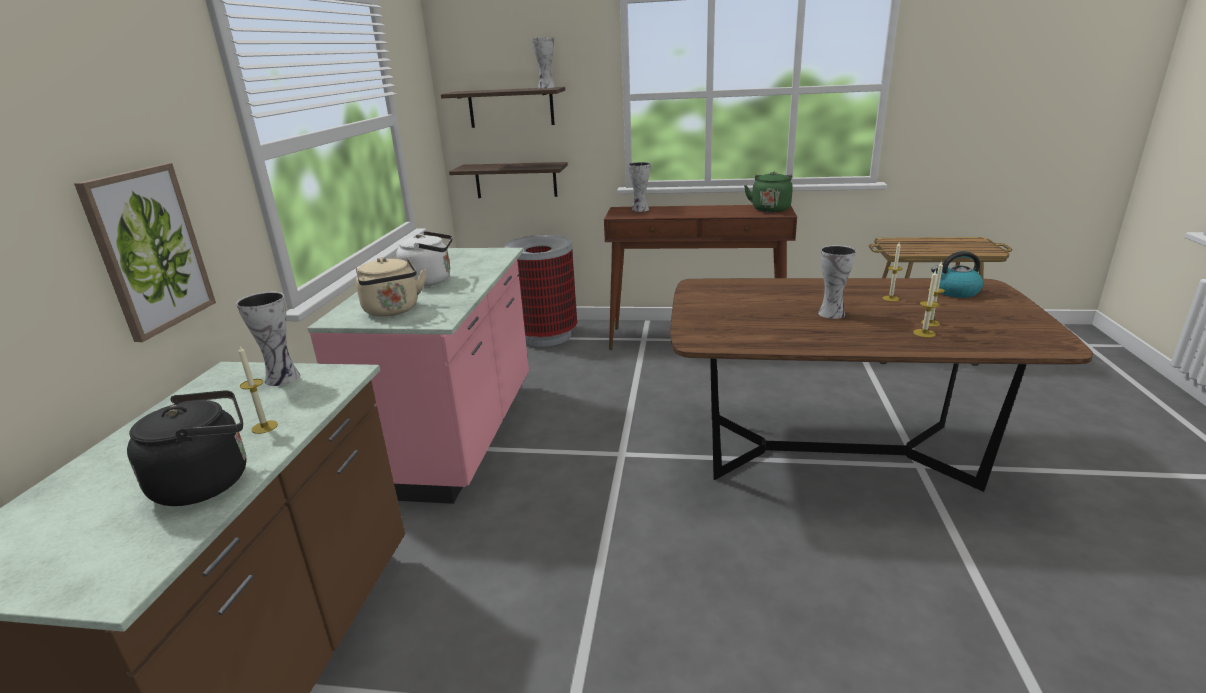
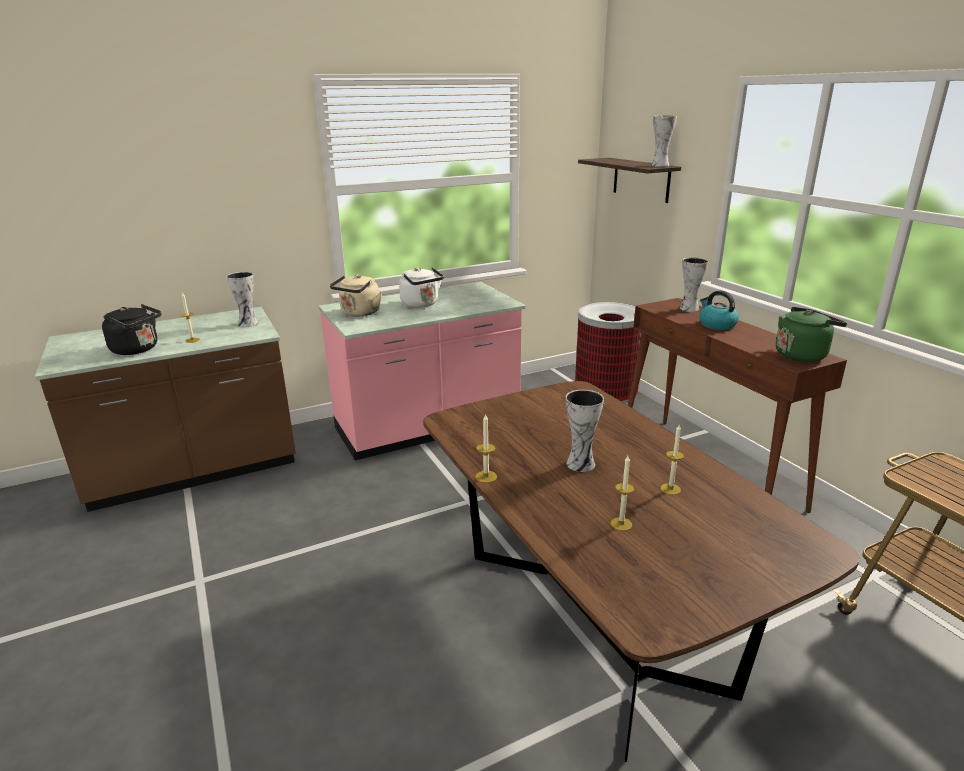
camera: 55 degrees right, 0 degrees up
(149, 250) = (227, 234): picture -> none
(516, 180) = (633, 248): shelf -> none
(924, 333) = (585, 524): candle -> candle (486, 476)
(955, 292) = (755, 528): kettle -> kettle (716, 325)

